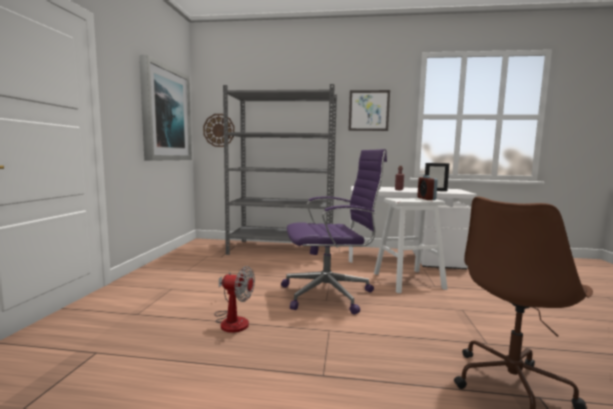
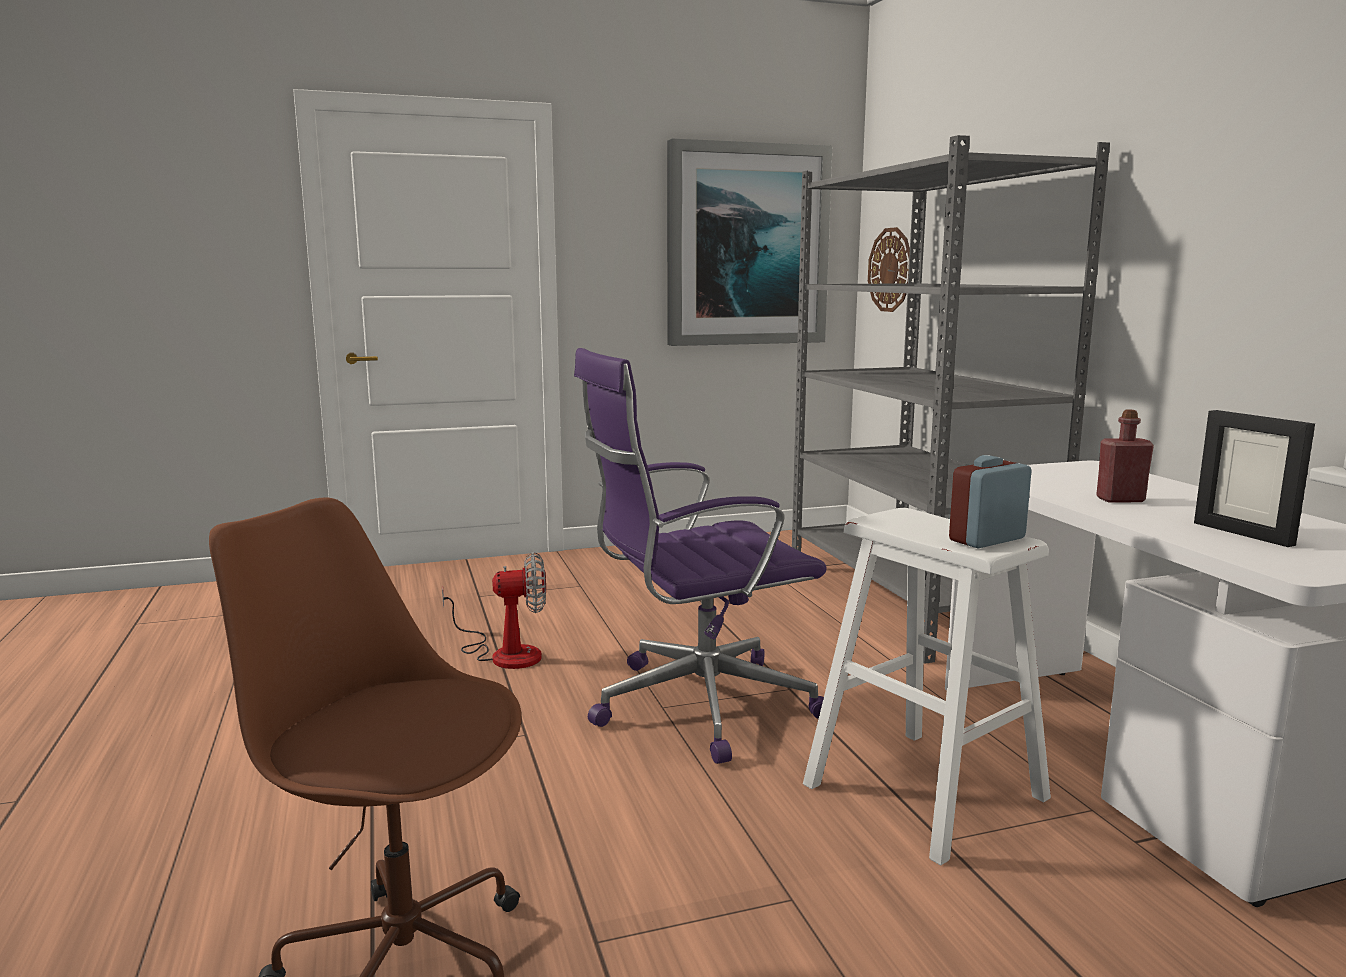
camera: 65 degrees right, 5 degrees up
(232, 320) = (504, 653): fan -> fan turned 90 degrees counterclockwise
(330, 294) = (697, 705): purple office chair -> purple office chair turned 105 degrees clockwise
(368, 110) = (1207, 186): picture -> none

